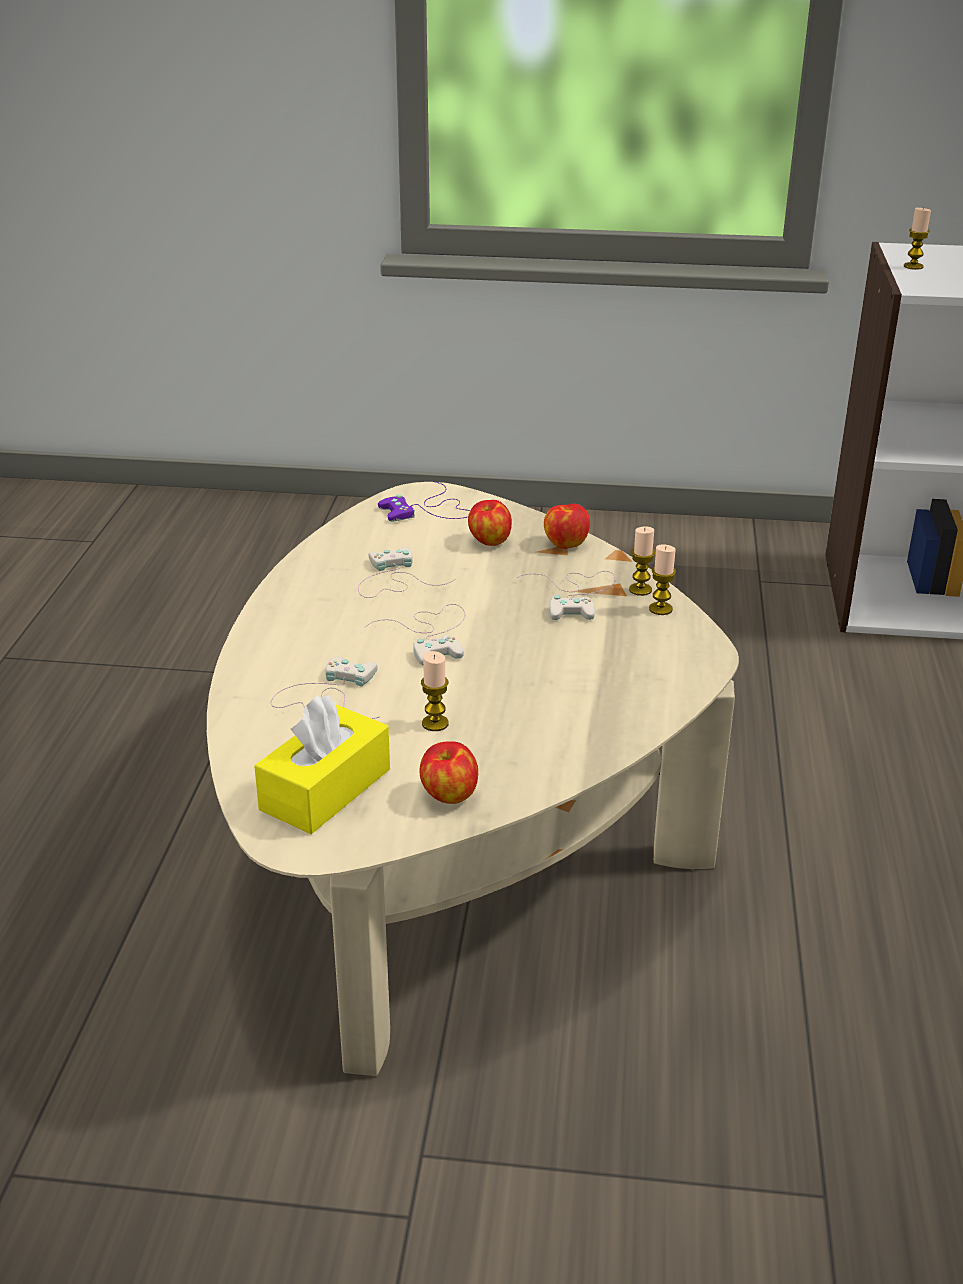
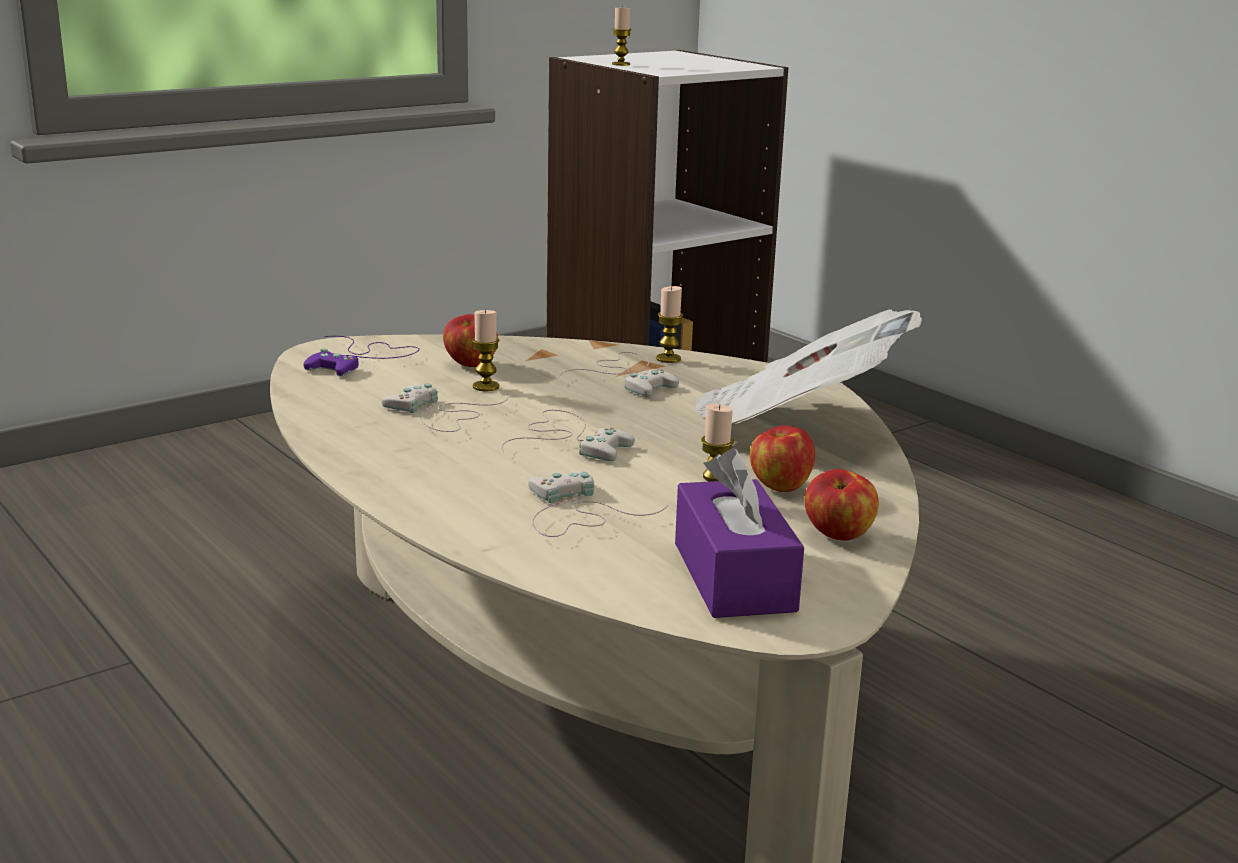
camera: 45 degrees left, 10 degrees down
(325, 789) = (734, 577): yellow tissue box -> purple tissue box
(565, 544) = (541, 348): apple -> apple (779, 486)
(611, 691) = (794, 424): none -> newspaper
(660, 609) = (710, 365): candle -> candle (486, 387)

